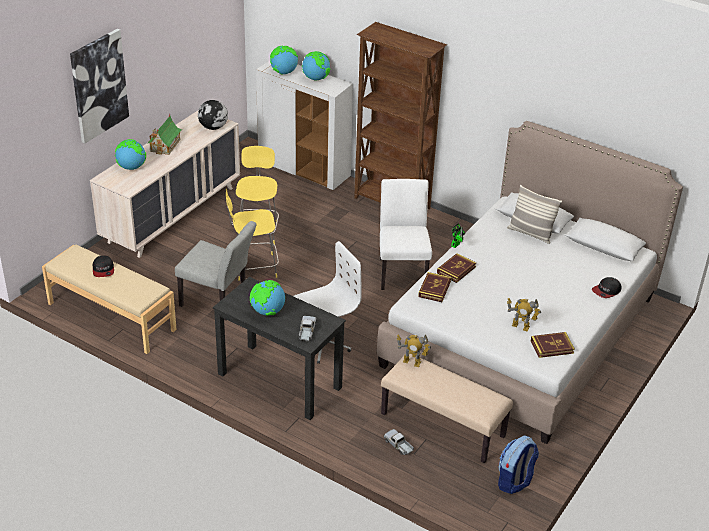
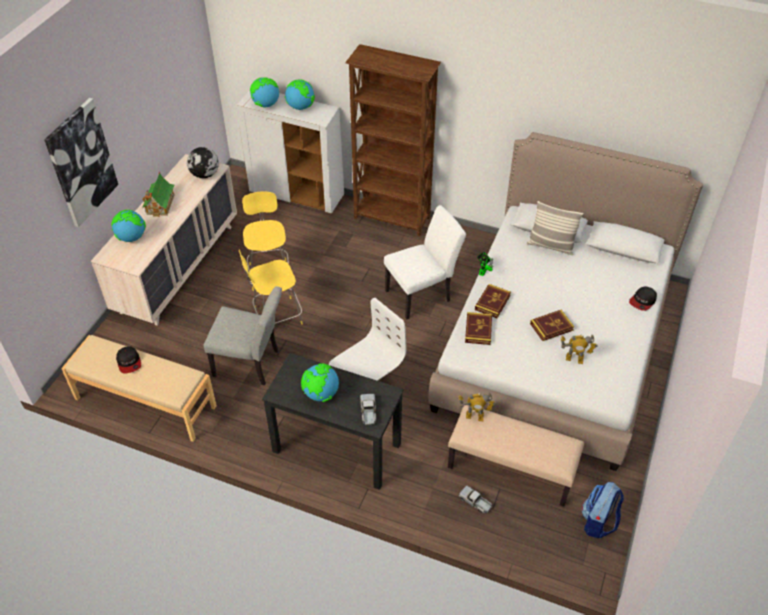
camera: 10 degrees left, 10 degrees up
(402, 270) = (422, 294): white chair -> white chair turned 75 degrees clockwise
(552, 347) = (612, 378): book -> book (551, 327)

